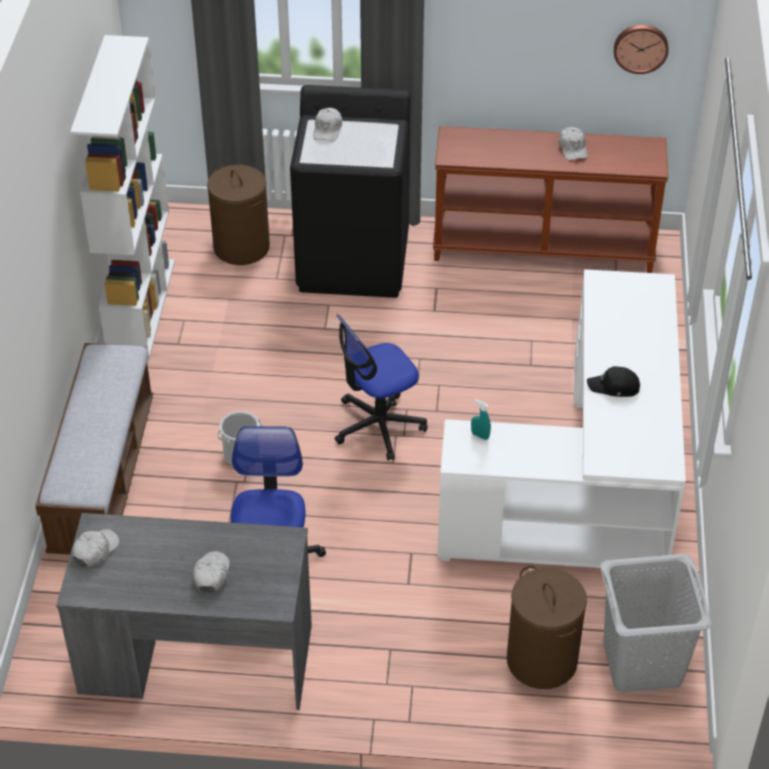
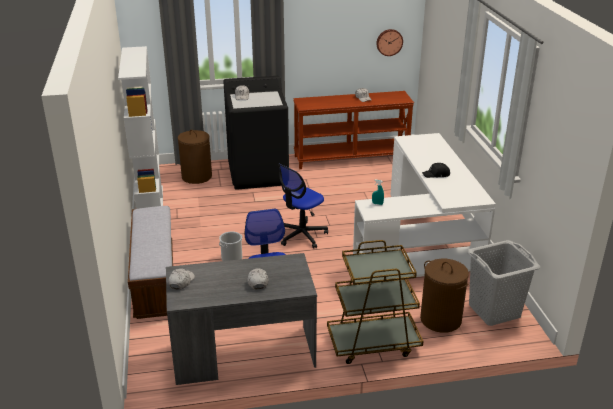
camera: 15 degrees left, 15 degrees down
(408, 683) = (373, 343): none -> brown cart

